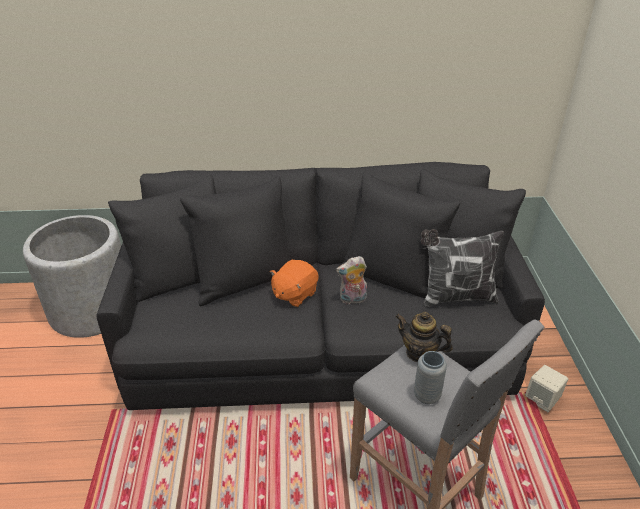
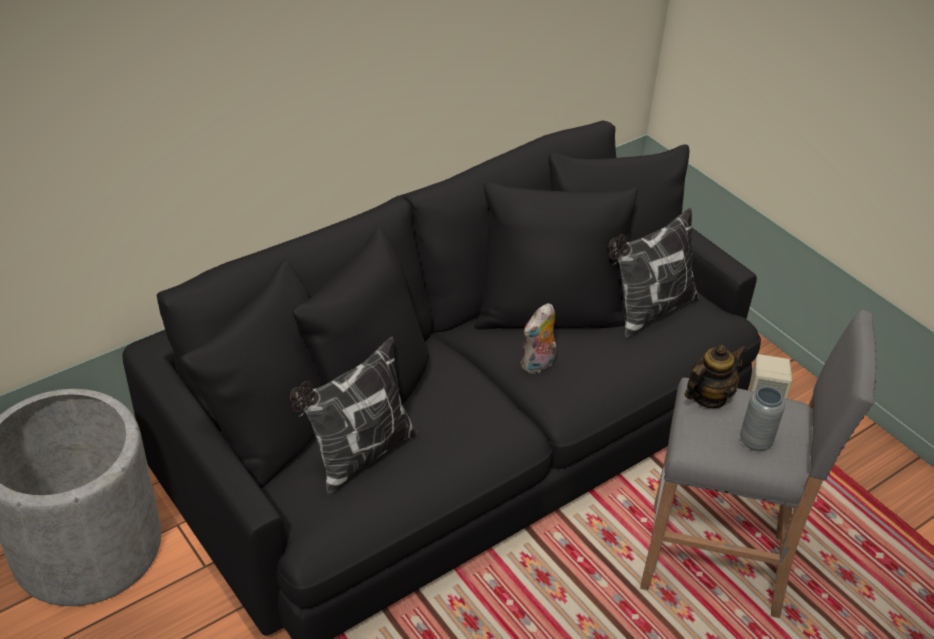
camera: 35 degrees left, 5 degrees up
(204, 305) = (359, 455): none -> pillow
(294, 294) = (461, 388): orange plush toy -> none
(420, 353) = (708, 397): teapot -> teapot turned 150 degrees clockwise

